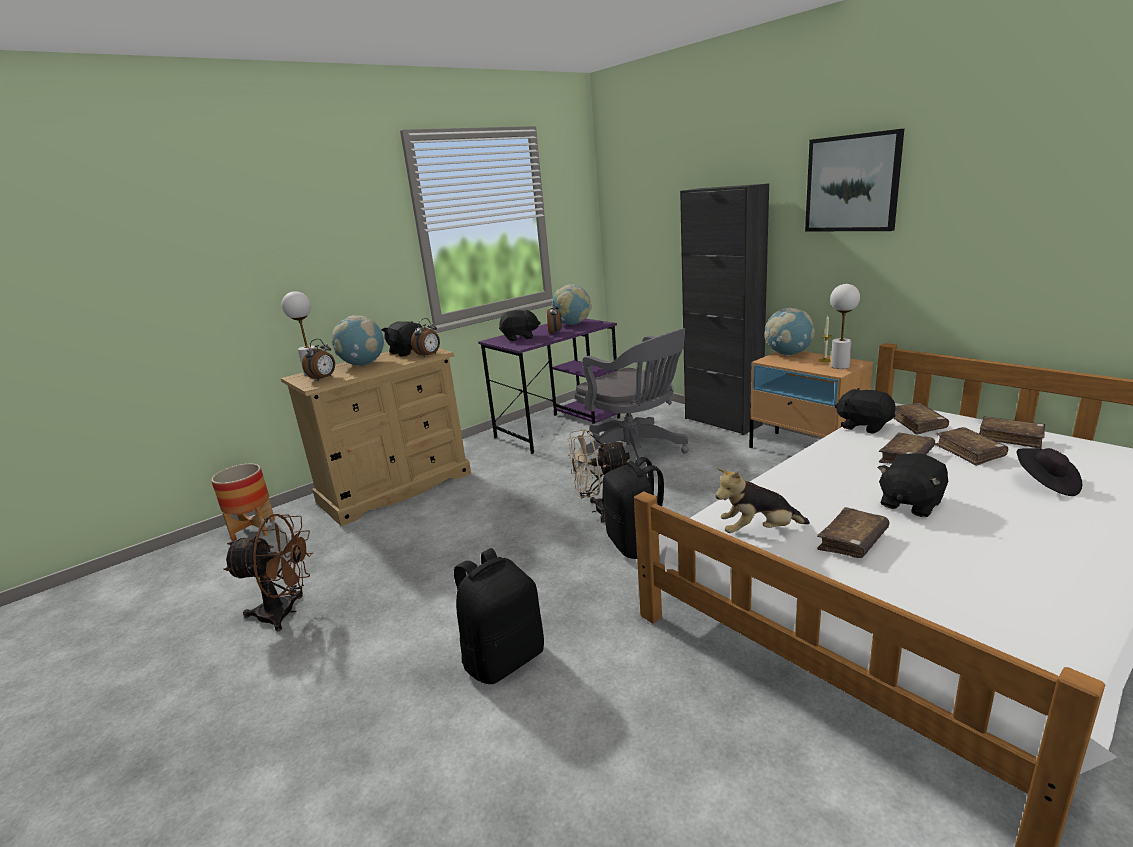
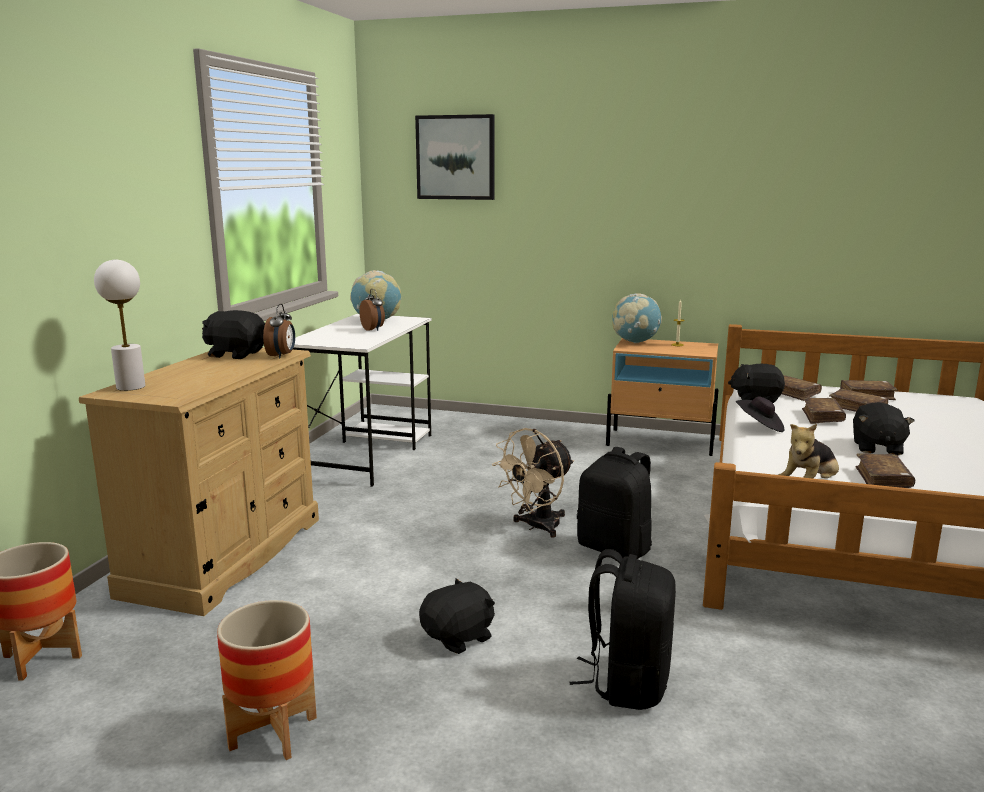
camera: 35 degrees left, 5 degrees down
(286, 613) = (273, 732): brown fan -> planter
(324, 378) = (171, 390): alarm clock -> none
(363, 364) = (196, 371): globe -> none
(520, 338) = (336, 336): black plush toy -> black plush toy (459, 637)
(559, 427) = (367, 454): purple desk -> white desk
(635, 453) = (497, 467): grey office chair -> none
(722, 422) = (550, 426): black cabinet -> none
(840, 366) = (699, 348): white table lamp -> none
(852, 183) = (691, 172): picture -> picture (456, 157)
(1045, 484) = (933, 422): black hat -> black hat (759, 427)

